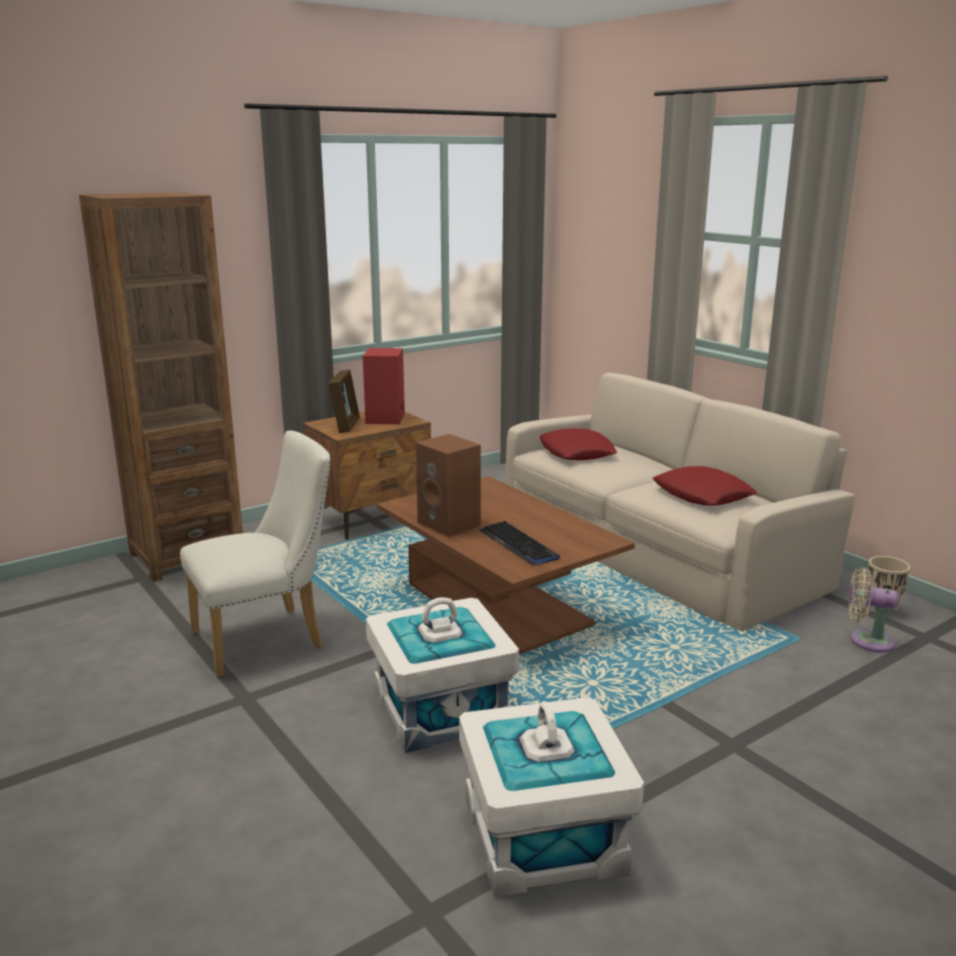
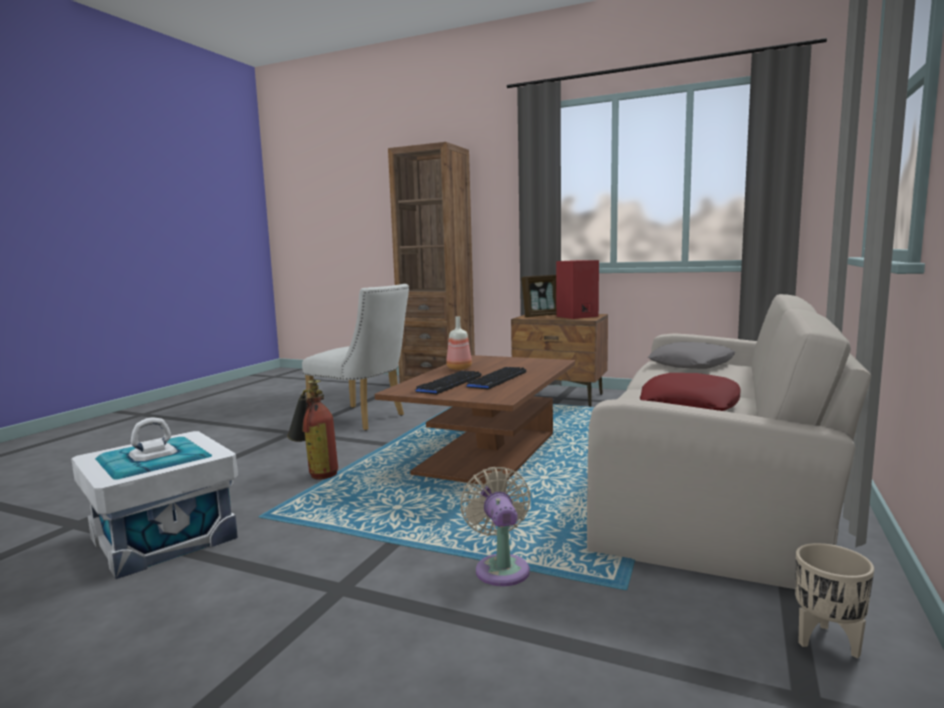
camera: 60 degrees right, 10 degrees down
(441, 709) = (315, 473): white storage box -> fire extinguisher
(450, 524) = (459, 368): brown speaker -> bottle
(529, 523) = (496, 379): none -> keyboard
(577, 452) = (691, 364): red pillow -> grey pillow
(866, 640) = (699, 641): beige fan -> beige fan (501, 567)

